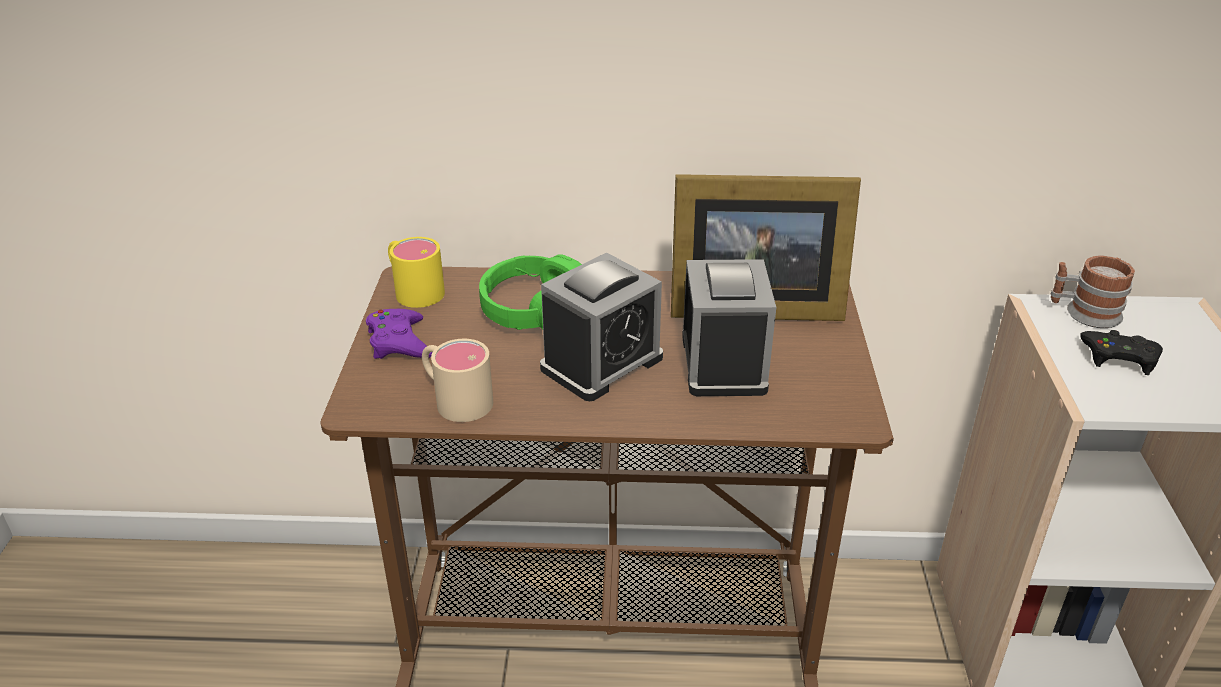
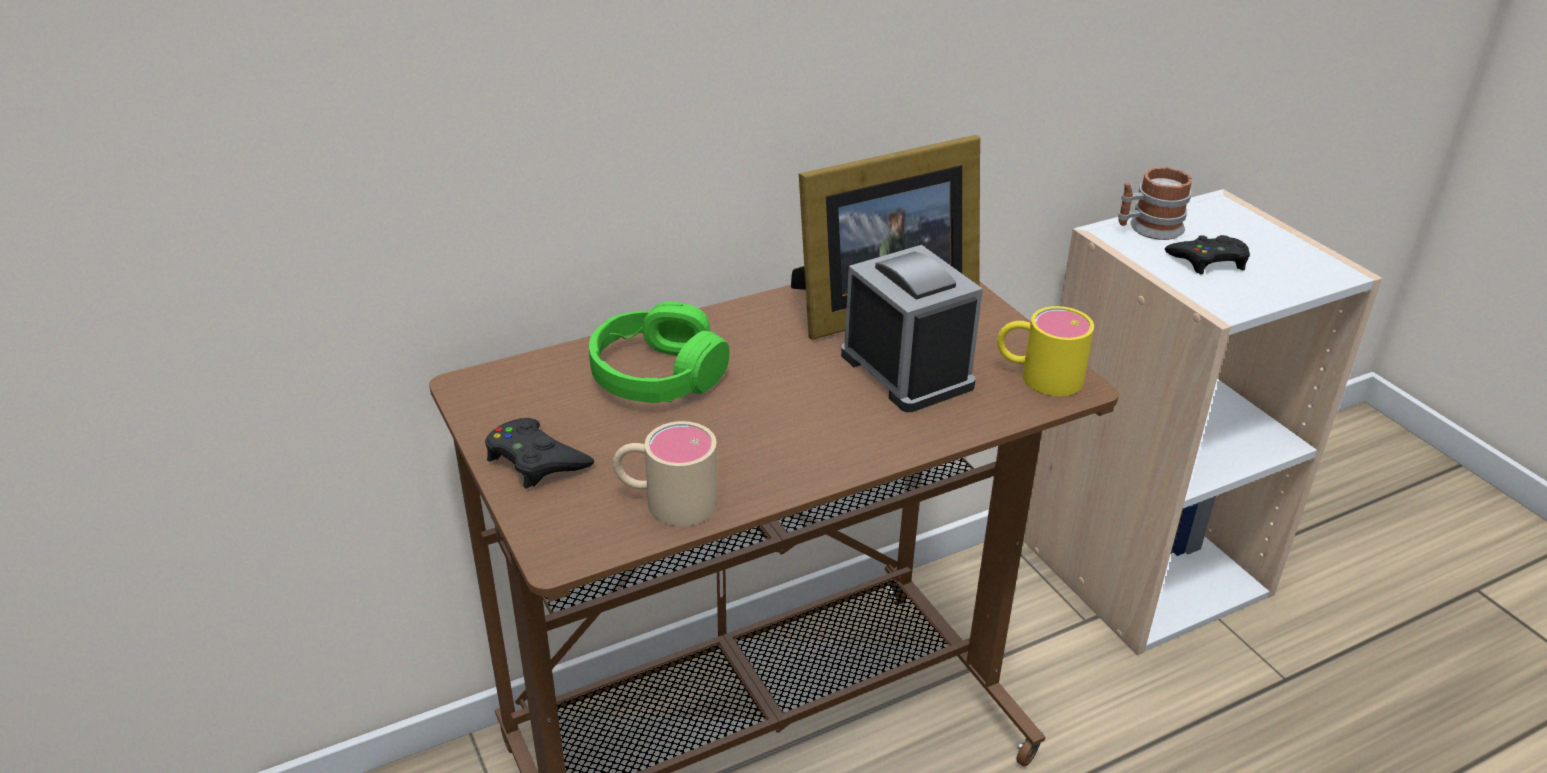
camera: 30 degrees left, 0 degrees up
(399, 342) = (536, 460): purple game controller -> black game controller
(413, 289) = (492, 395): yellow mug -> yellow mug (1037, 375)
(602, 363) = (787, 409): alarm clock -> none

